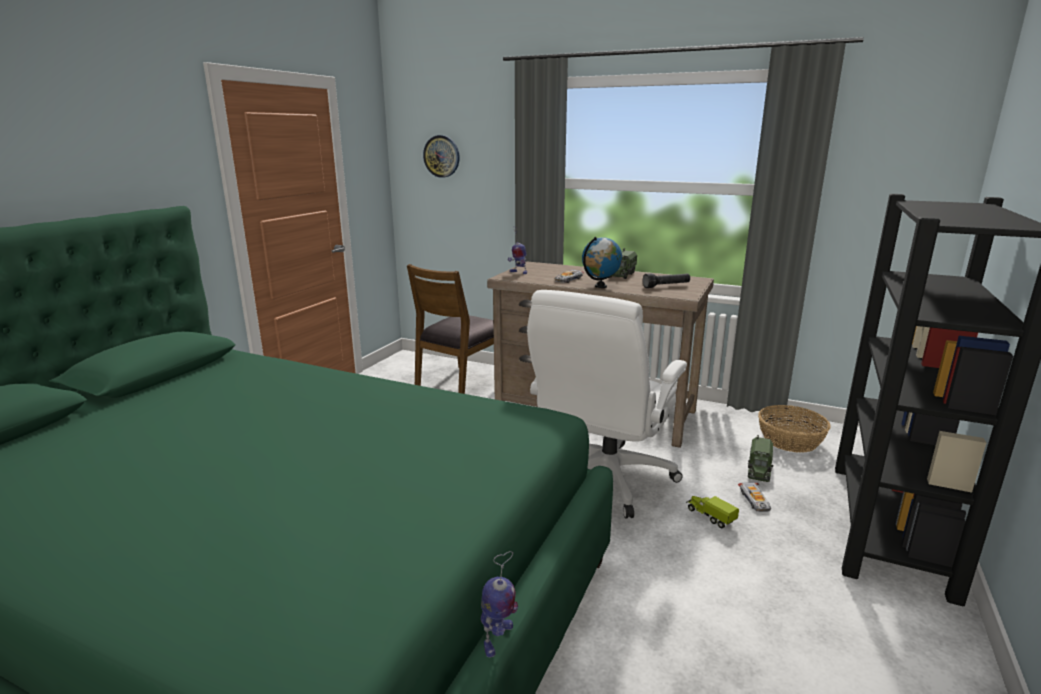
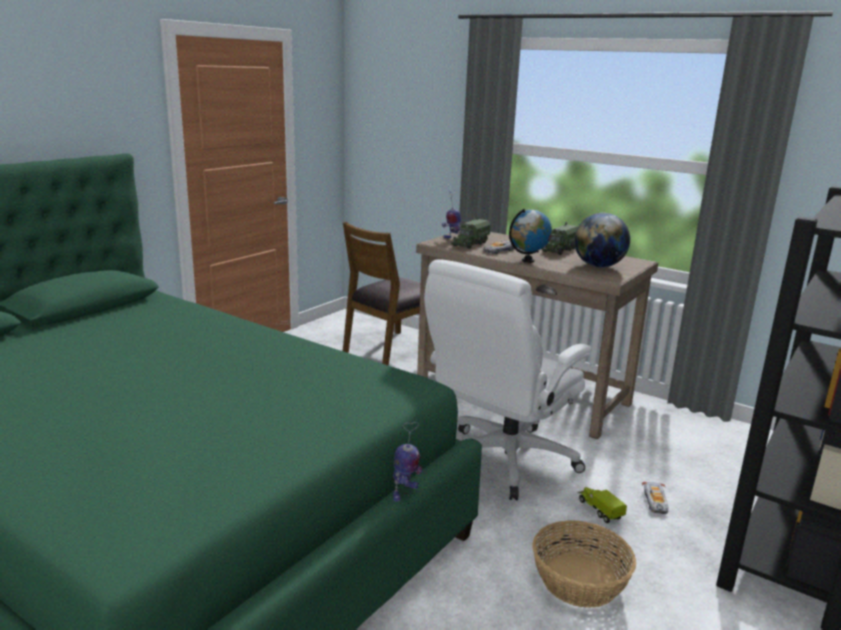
camera: 10 degrees right, 0 degrees up
(442, 156) = (395, 112): wall clock -> none
(497, 639) = (307, 566): toy robot -> toy robot (404, 492)
(666, 286) = (598, 266): black flashlight -> globe
(759, 470) = (674, 472): toy truck -> toy truck (470, 244)
(790, 440) = (725, 447): basket -> basket (580, 581)

